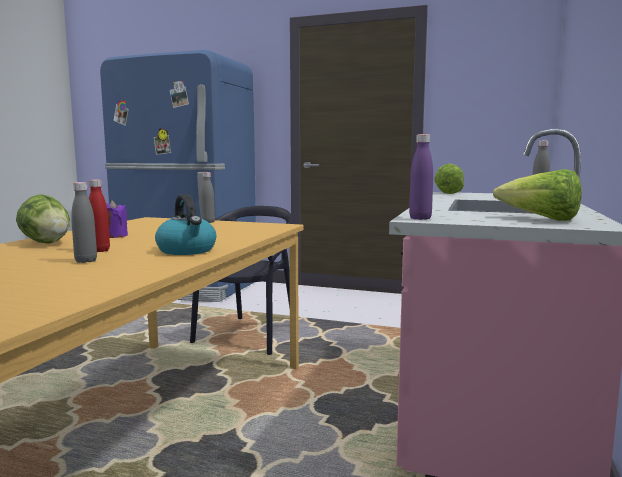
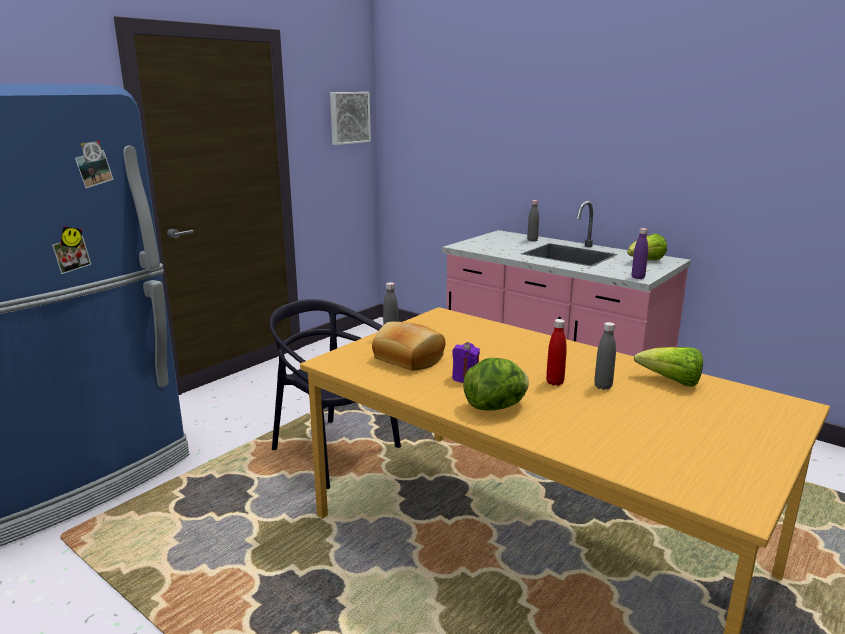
camera: 70 degrees left, 10 degrees up
(157, 226) = (407, 359): none -> bread
(187, 250) = (566, 353): kettle -> none
(447, 193) = (464, 246): lettuce -> lettuce (671, 381)
(509, 80) = (348, 117): none -> picture

